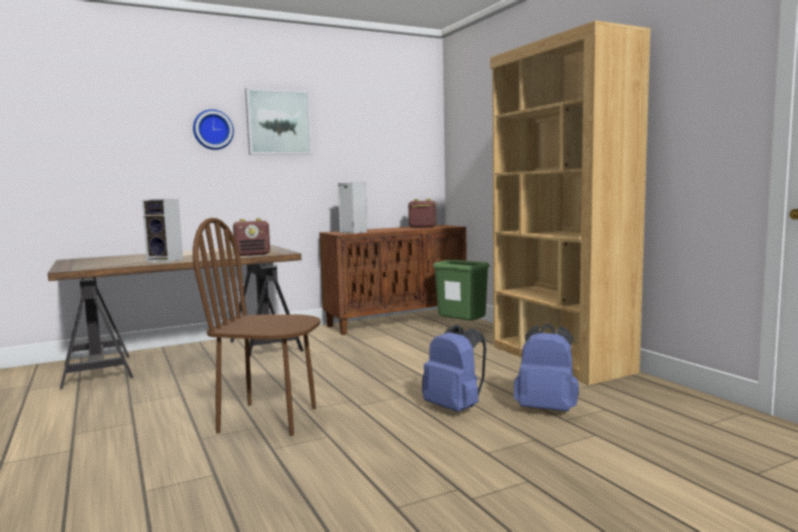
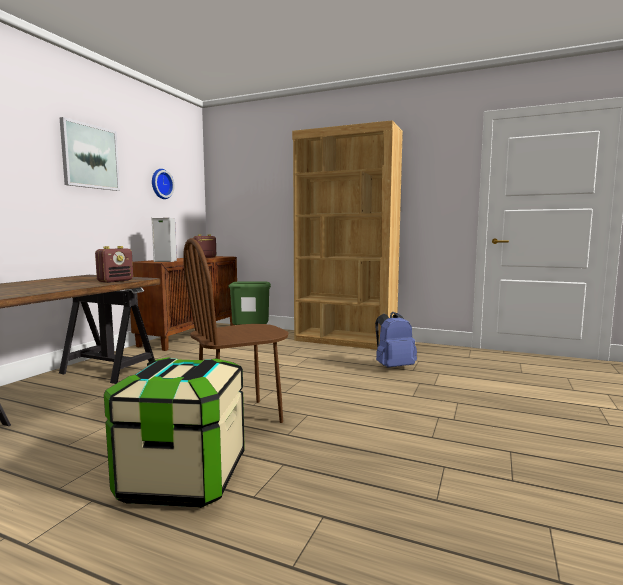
camera: 40 degrees left, 0 degrees up
(137, 456) = (183, 478): none -> storage box
(166, 260) = (37, 290): speaker -> none
(213, 130) = (29, 154): wall clock -> wall clock (160, 184)
(455, 408) = (347, 378): blue backpack -> none

